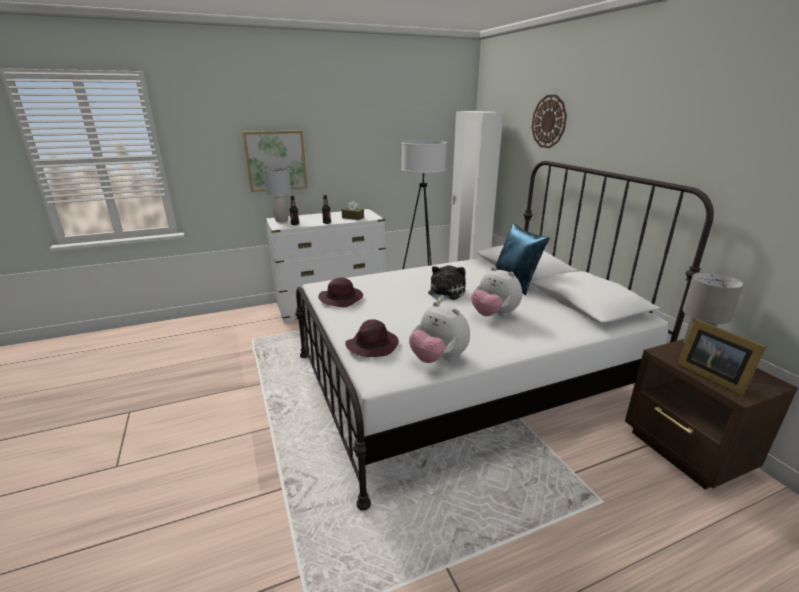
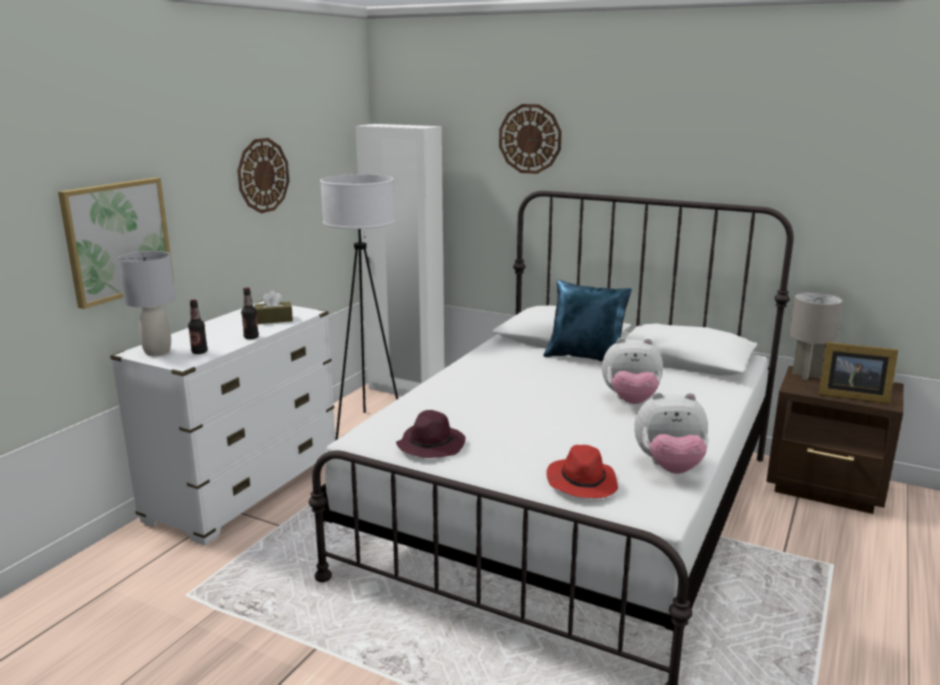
camera: 40 degrees left, 5 degrees down
(372, 345) = (581, 482): purple hat -> red hat
(378, 136) = (263, 175): none -> wall clock
(445, 293) = (538, 394): plush toy -> none

